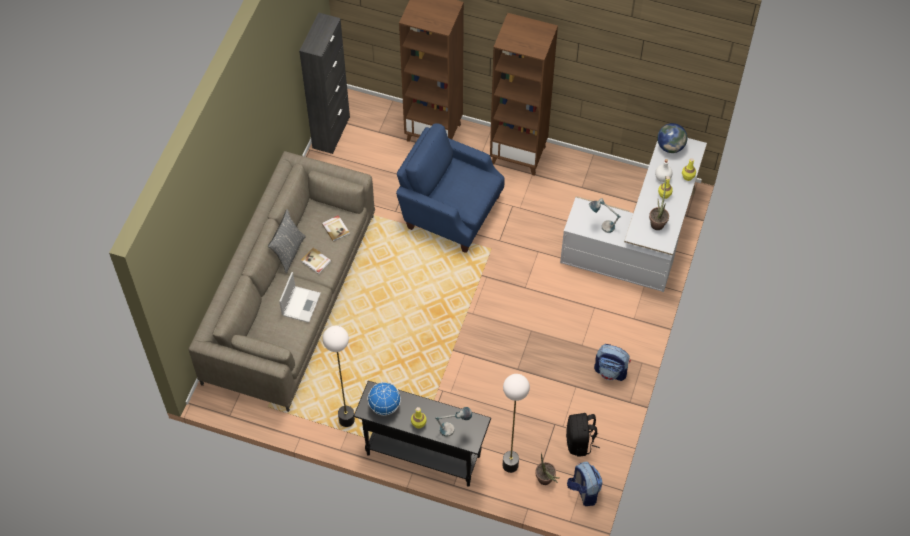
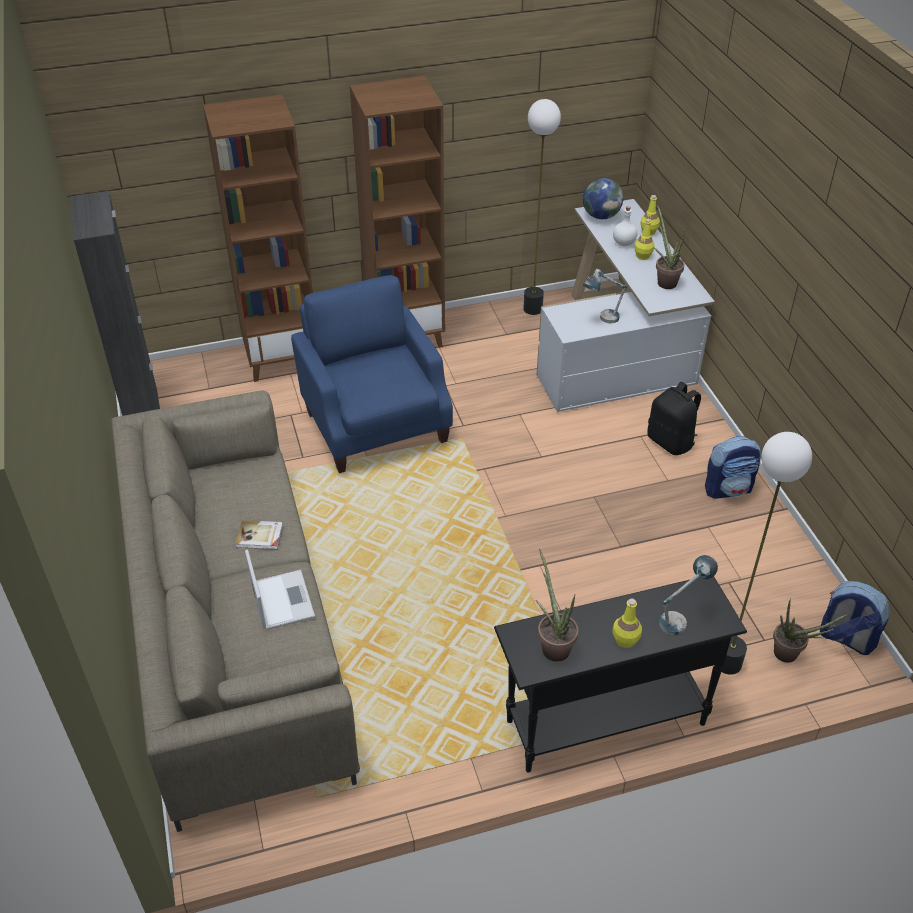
camera: 35 degrees left, 15 degrees down
(288, 252) = (207, 546): grey pillow -> none
(336, 228) = (256, 484): book -> none
(347, 420) = (455, 742): floor lamp -> floor lamp (533, 309)
(385, 405) = (553, 645): globe -> potted plant
(451, 211) = (375, 424): blue armchair -> blue armchair turned 75 degrees clockwise
(580, 442) = (779, 585): black backpack -> black backpack (671, 442)

